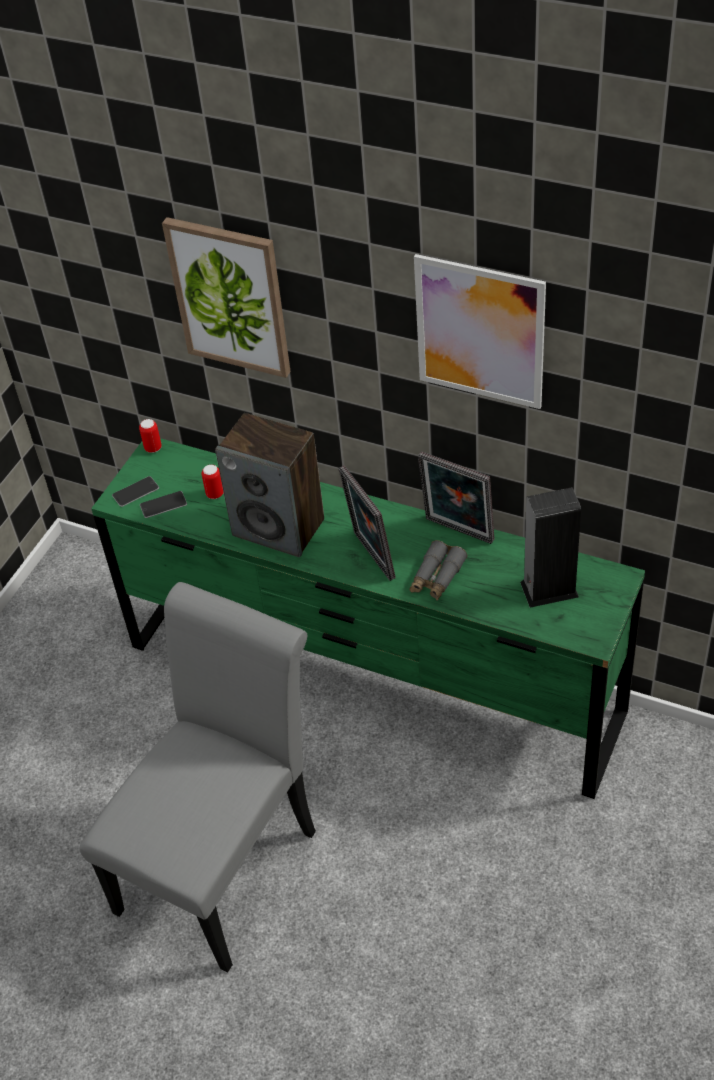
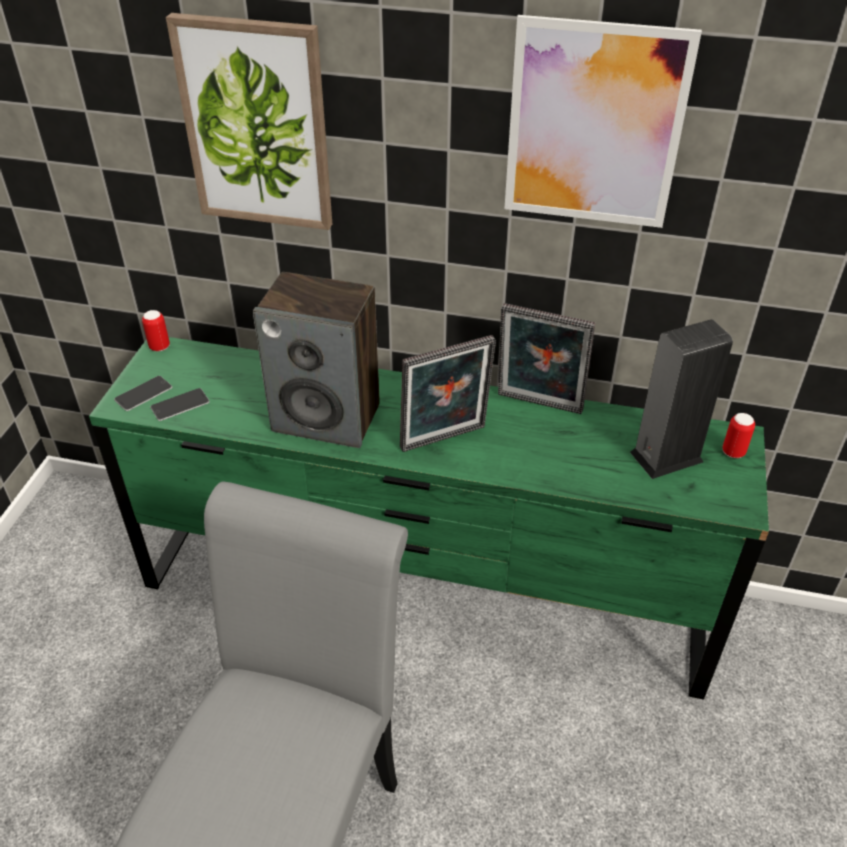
camera: 15 degrees left, 5 degrees down
(215, 494) = (242, 388): can -> can (733, 452)
(370, 557) = (445, 441): picture frame -> picture frame turned 75 degrees counterclockwise
(437, 577) = (531, 455): grey binoculars -> none

